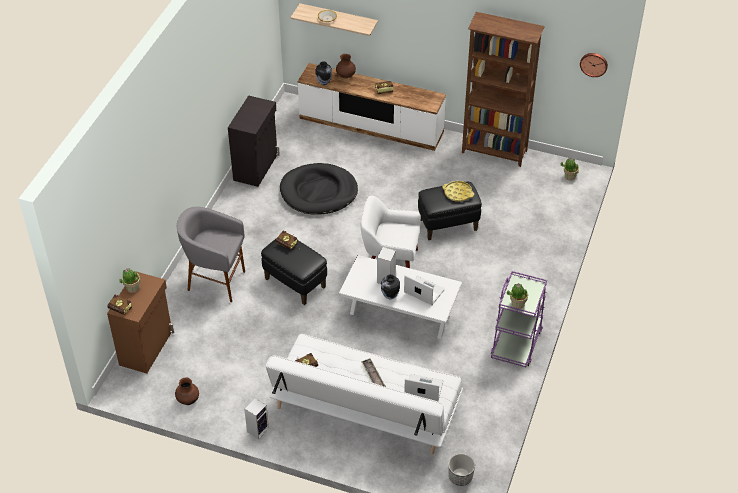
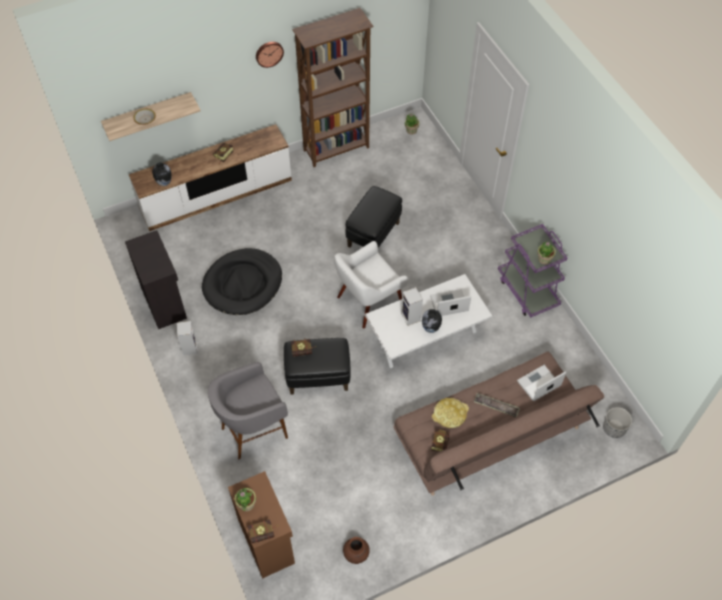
camera: 45 degrees left, 10 degrees up
(258, 429) = (438, 526): speaker -> speaker (189, 347)
(346, 76) = (175, 164): brown vase -> none
(365, 407) = (490, 434): white sofa -> brown sofa
(458, 193) = (377, 202): yellow tray -> yellow tray (449, 414)
(594, 64) = (407, 19): wall clock -> wall clock (269, 53)

